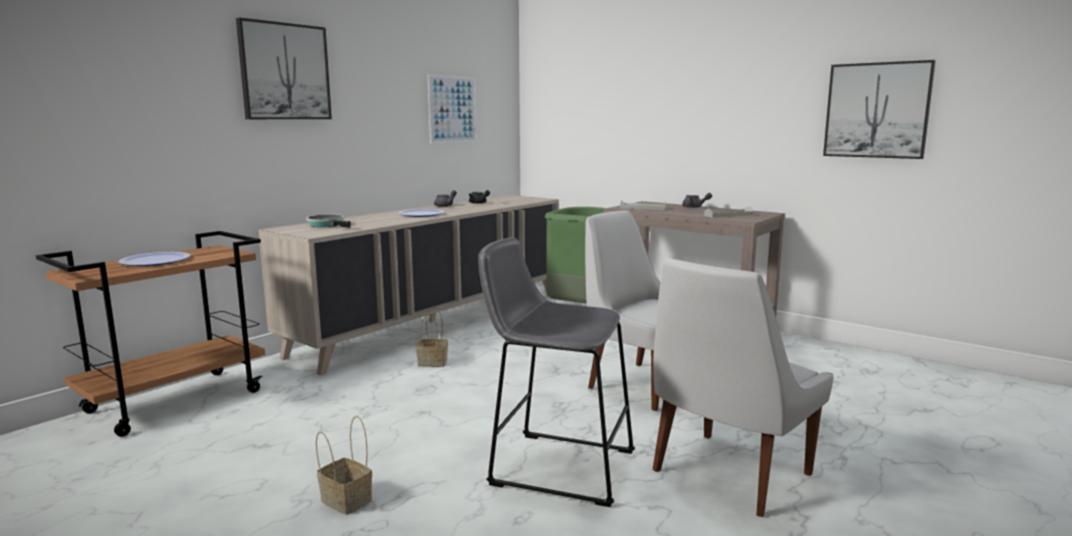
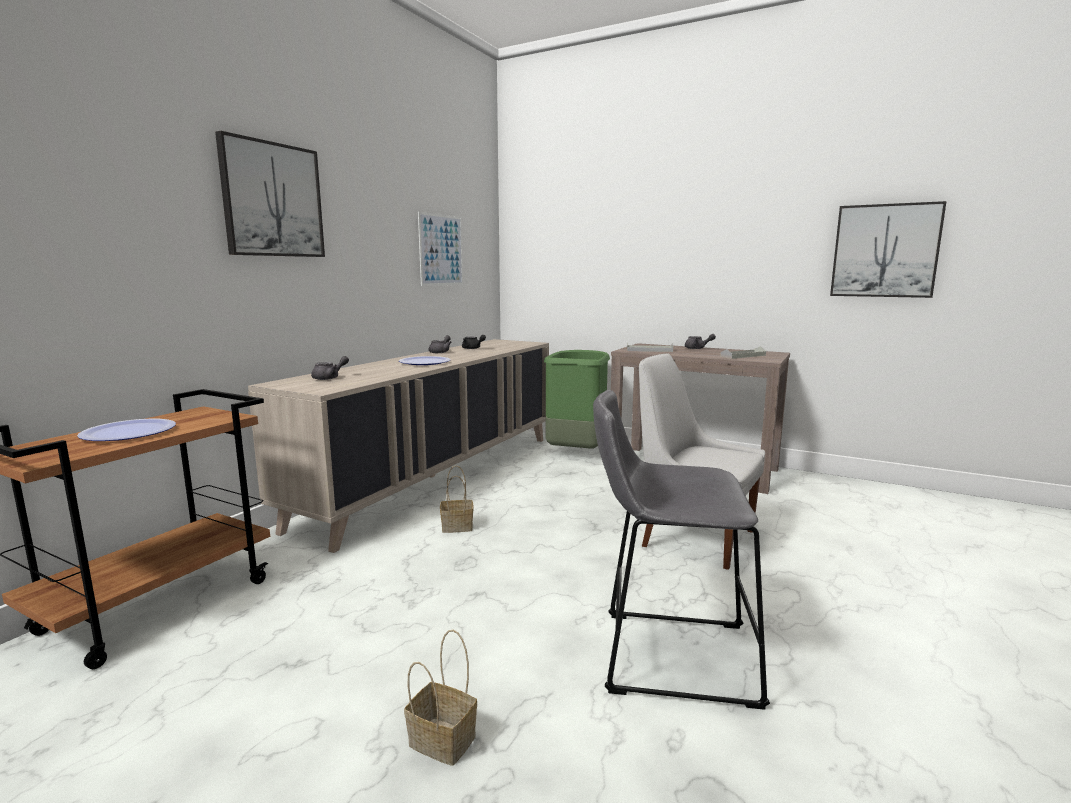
camera: 10 degrees left, 0 degrees up
(328, 225) = (330, 378): frying pan -> grey teapot
(727, 475) = (857, 647): white chair -> none

